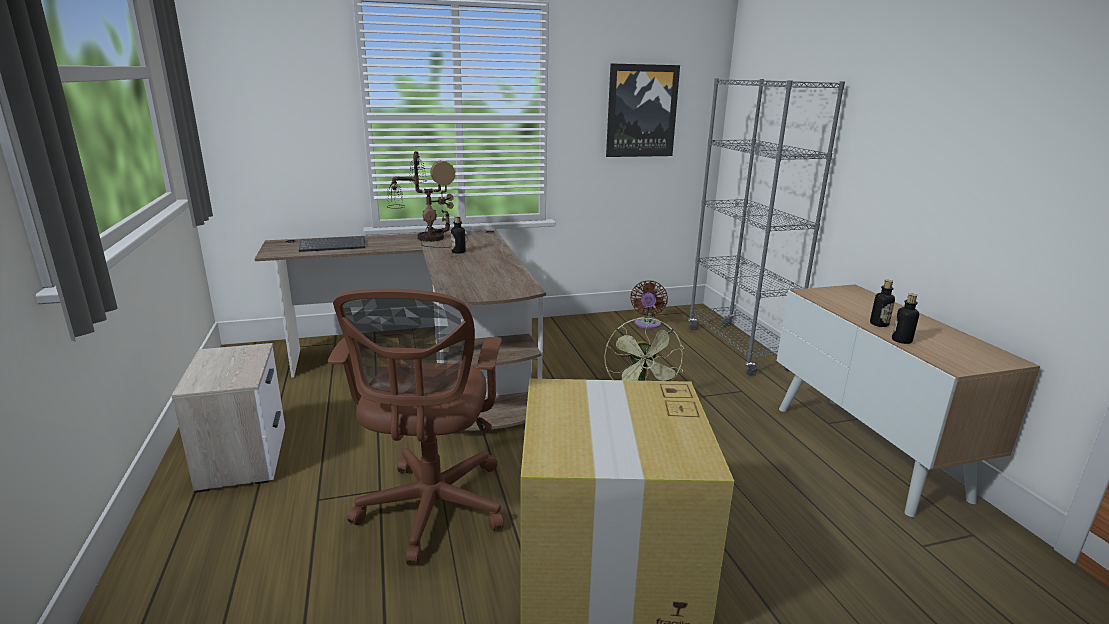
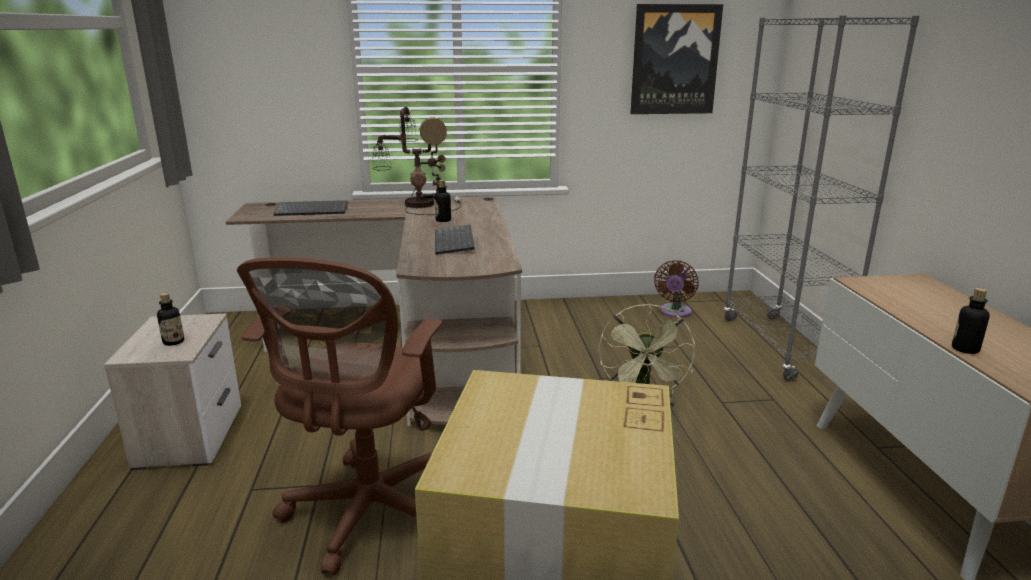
camera: 10 degrees right, 0 degrees up
(478, 270) = (455, 242): none -> keyboard
(879, 324) = (940, 326): bottle -> bottle (173, 342)

